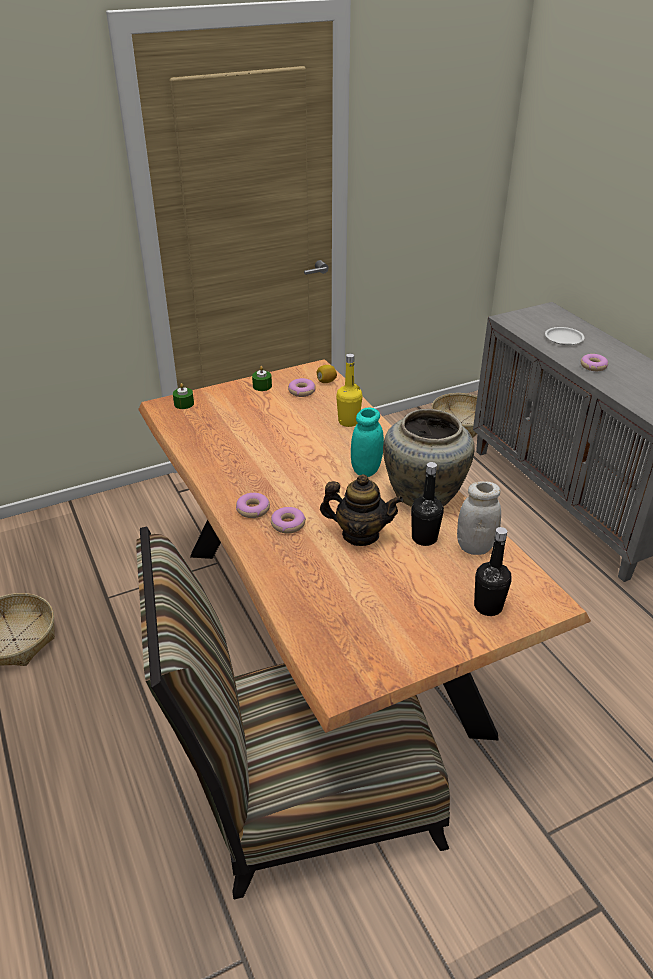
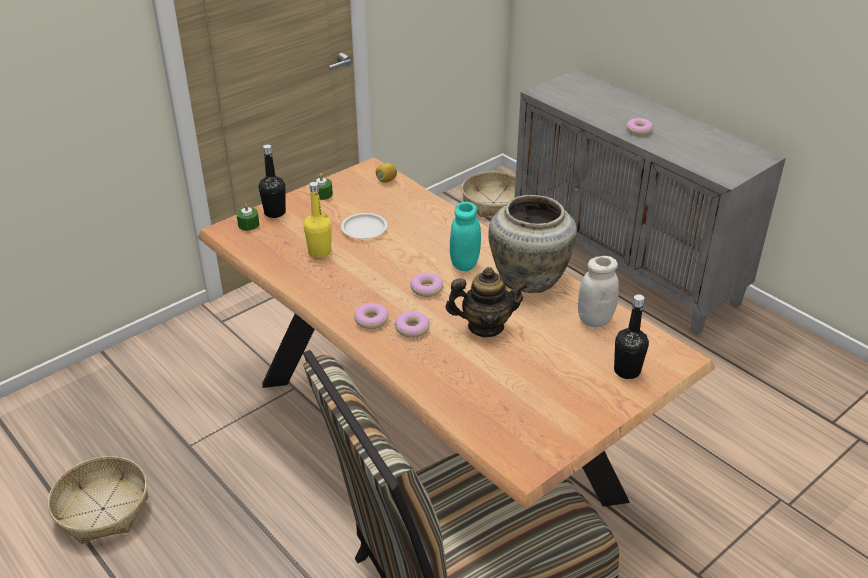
camera: 15 degrees left, 0 degrees up
(301, 391) = (365, 194): donut -> donut (426, 289)
(348, 421) = (426, 218): yellow bottle -> yellow bottle (319, 252)
(424, 538) = (546, 319): black bottle -> black bottle (275, 212)
(563, 338) = (601, 106): white plate -> white plate (364, 229)

